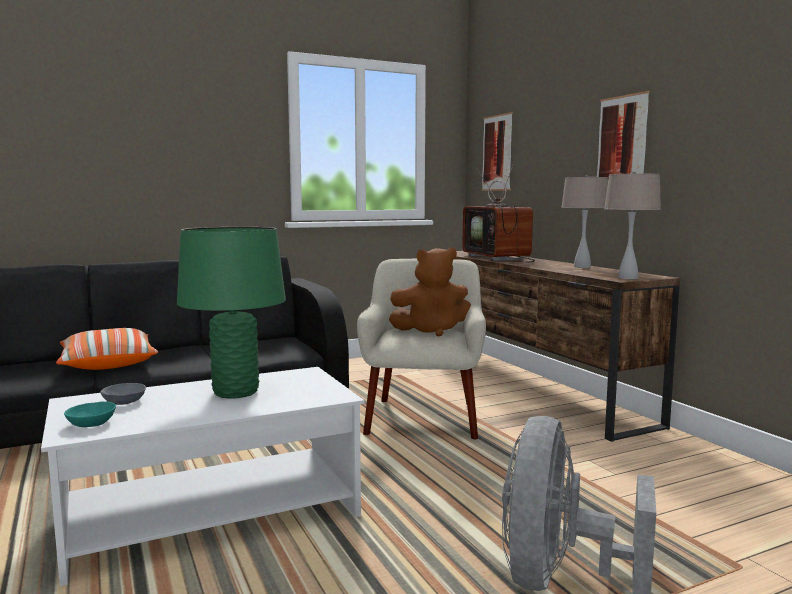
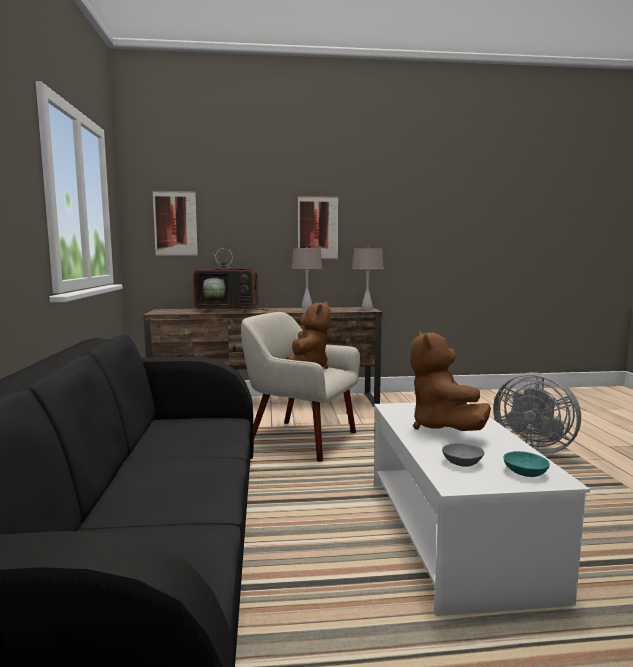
camera: 70 degrees left, 0 degrees up
(107, 364) = (153, 514): pillow -> none
(236, 392) = (442, 427): green table lamp -> brown plush toy

